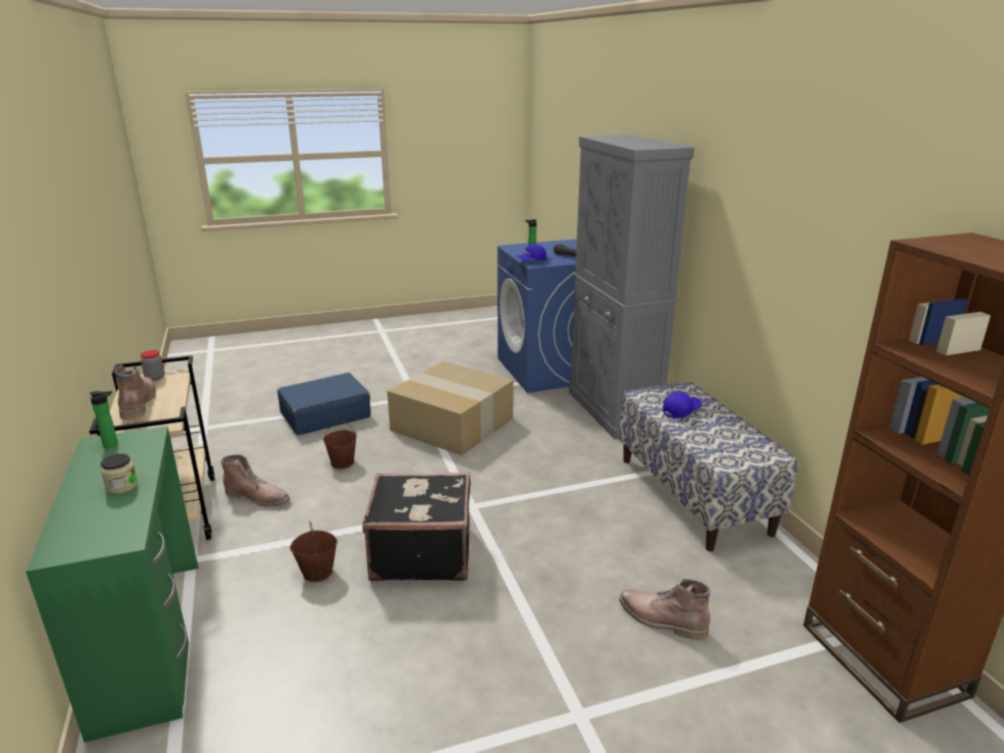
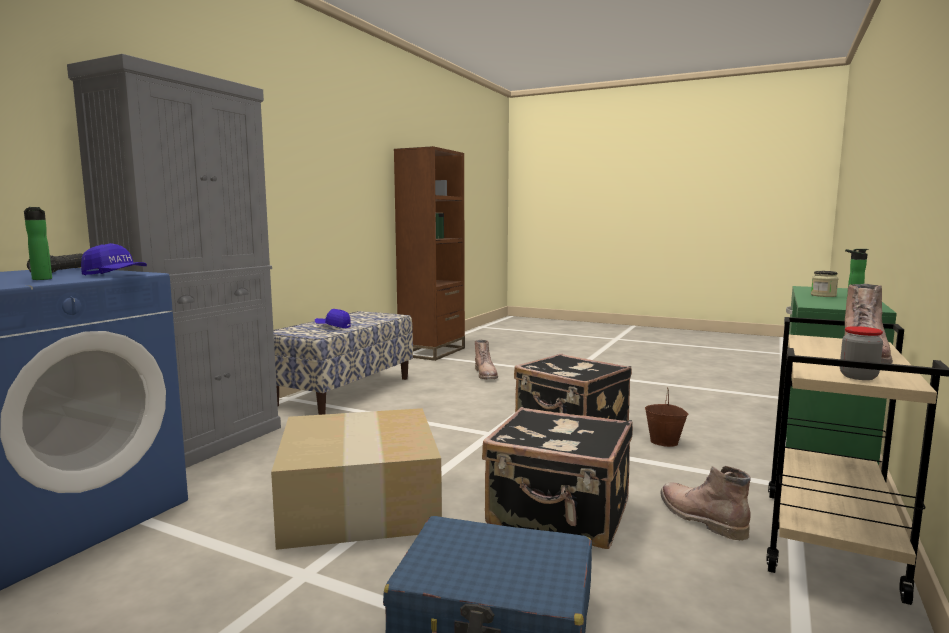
camera: 135 degrees left, 15 degrees down
(342, 463) = (559, 515): brown bucket -> black suitcase

